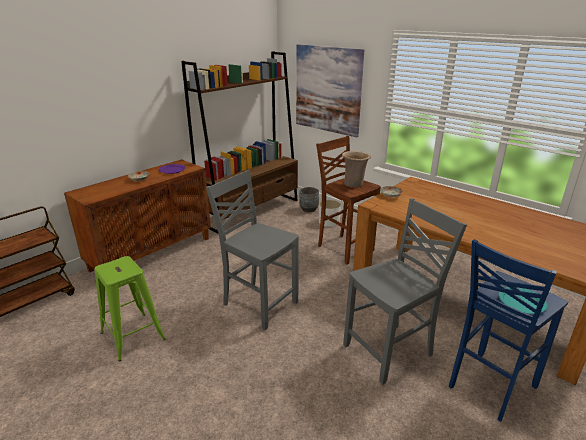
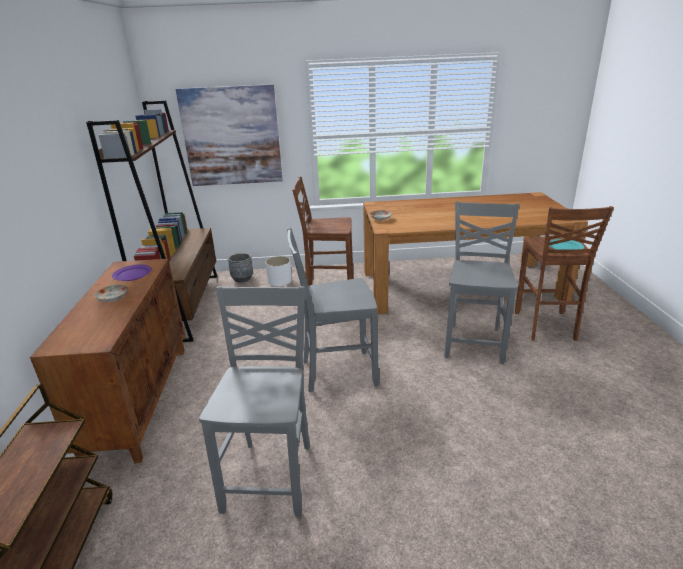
camera: 45 degrees left, 0 degrees up
(132, 335) = (271, 476): green stool -> grey chair
(354, 184) = (328, 223): beige vase -> none
(489, 386) = (546, 327): blue stool -> brown stool

